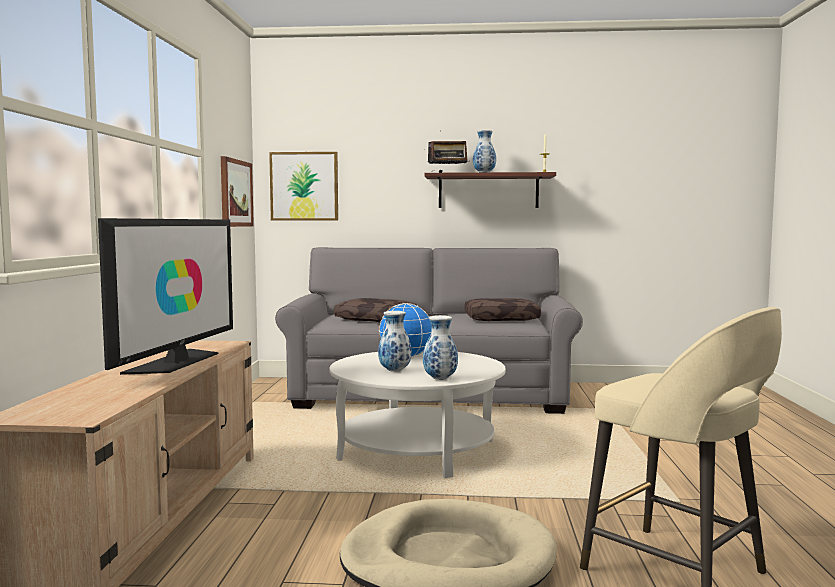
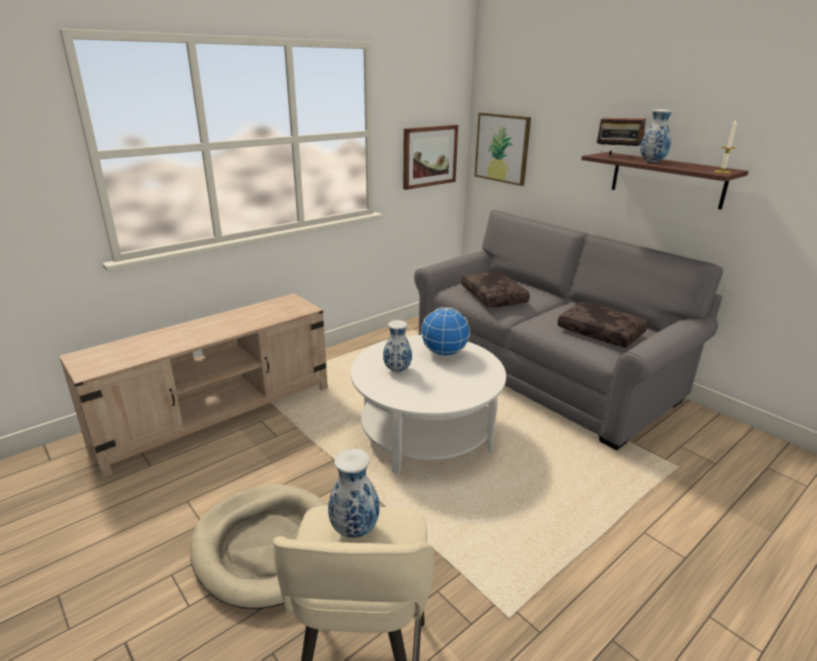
camera: 45 degrees right, 20 degrees up
(176, 362) = (234, 324): television -> none
(439, 379) = (401, 395): vase -> vase (354, 529)

